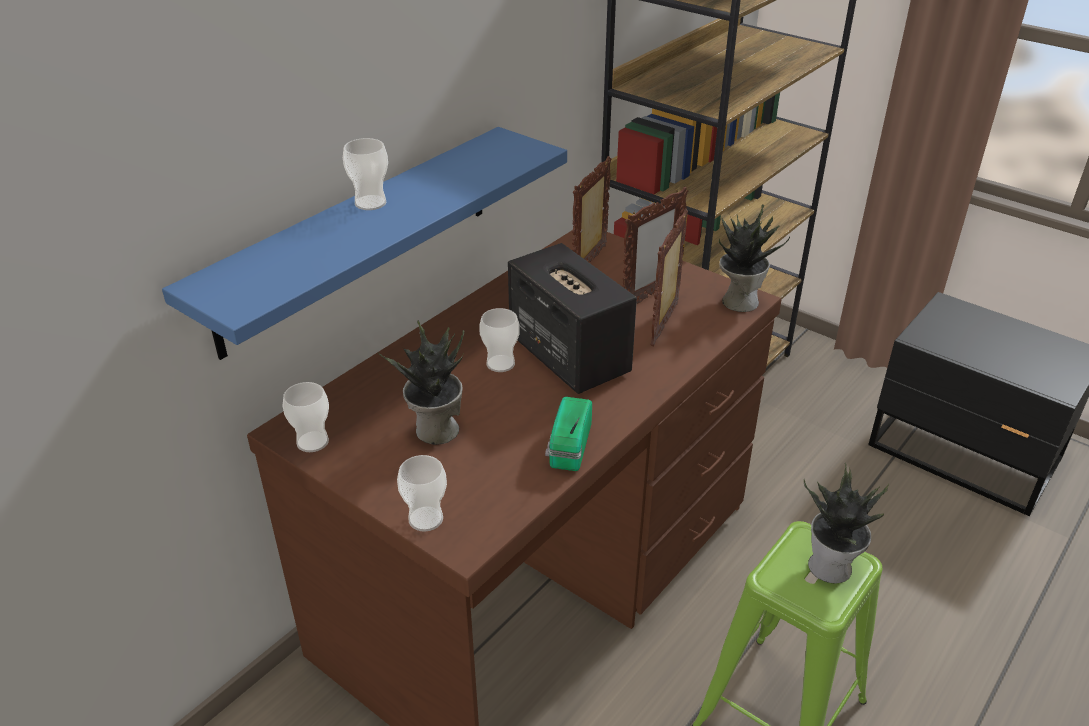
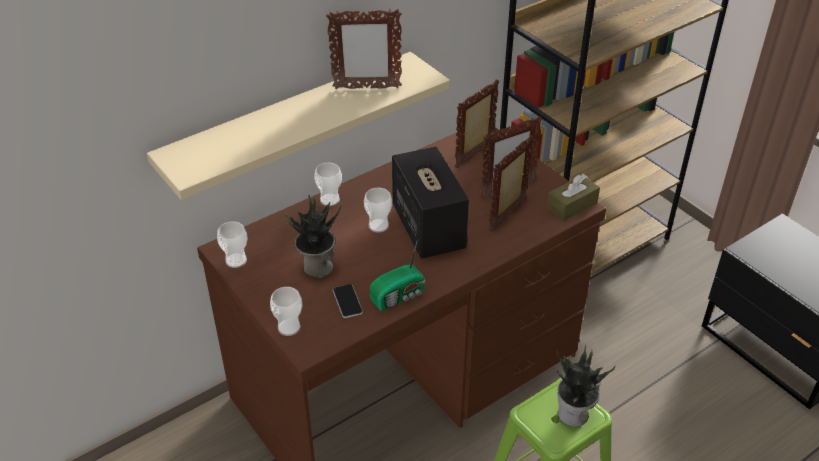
camera: 15 degrees right, 5 degrees up
(358, 238) = (290, 125): blue shelf -> beige shelf
(370, 203) = (296, 106): cup -> cup (329, 200)
(460, 171) = (366, 88): none -> picture frame
(497, 467) = (347, 301): none -> phone
(568, 447) = (399, 296): radio -> radio turned 150 degrees counterclockwise
(738, 301) = (571, 205): potted plant -> brown tissue box

